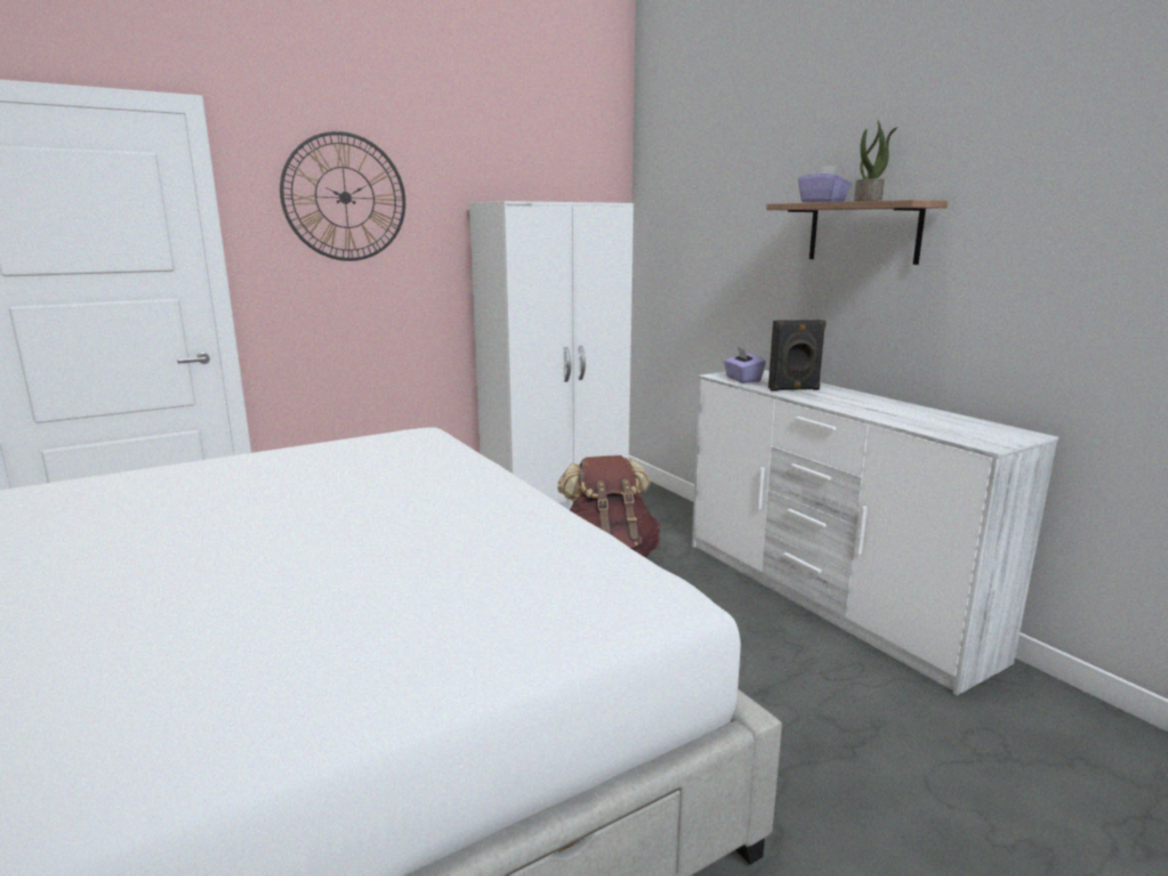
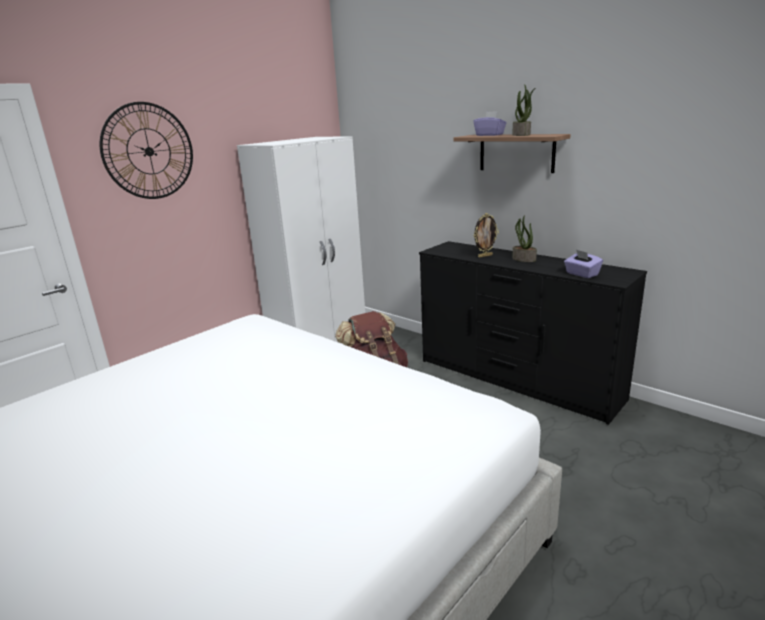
camera: 15 degrees left, 5 degrees up
(742, 379) = (449, 252): purple tissue box -> purple tissue box (581, 274)
(794, 389) = (485, 256): black speaker -> picture frame
(827, 598) = (516, 380): white dresser -> black dresser
(852, 400) = (523, 259): none -> potted plant

